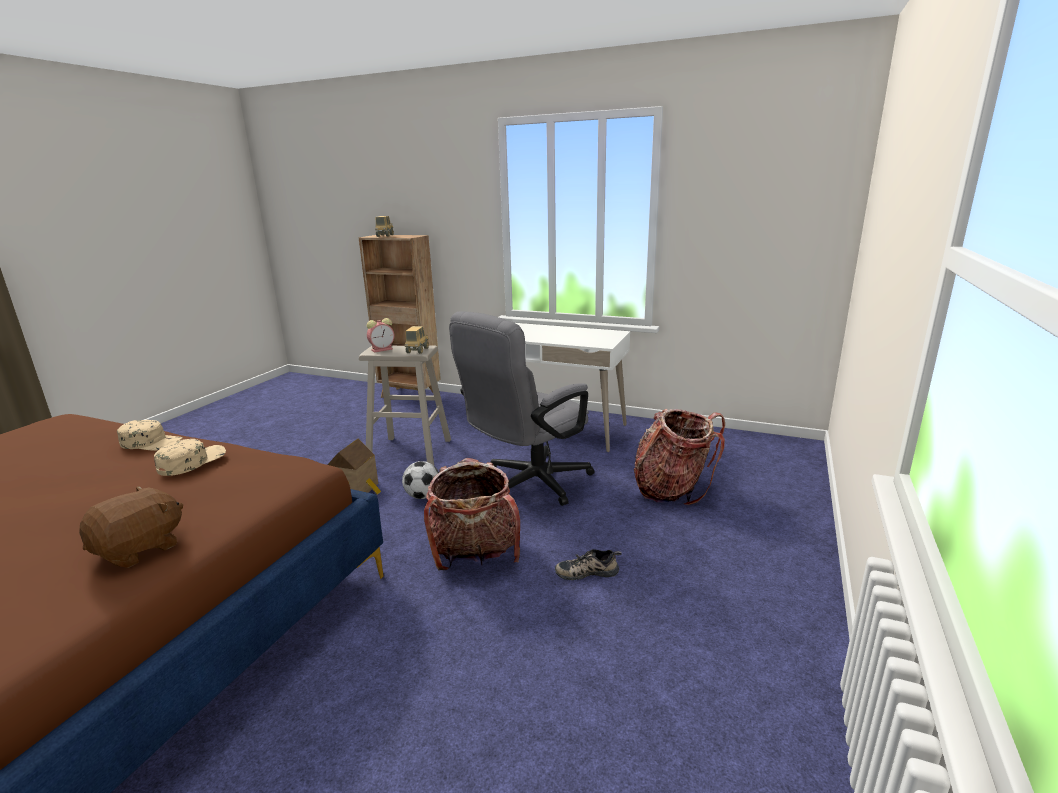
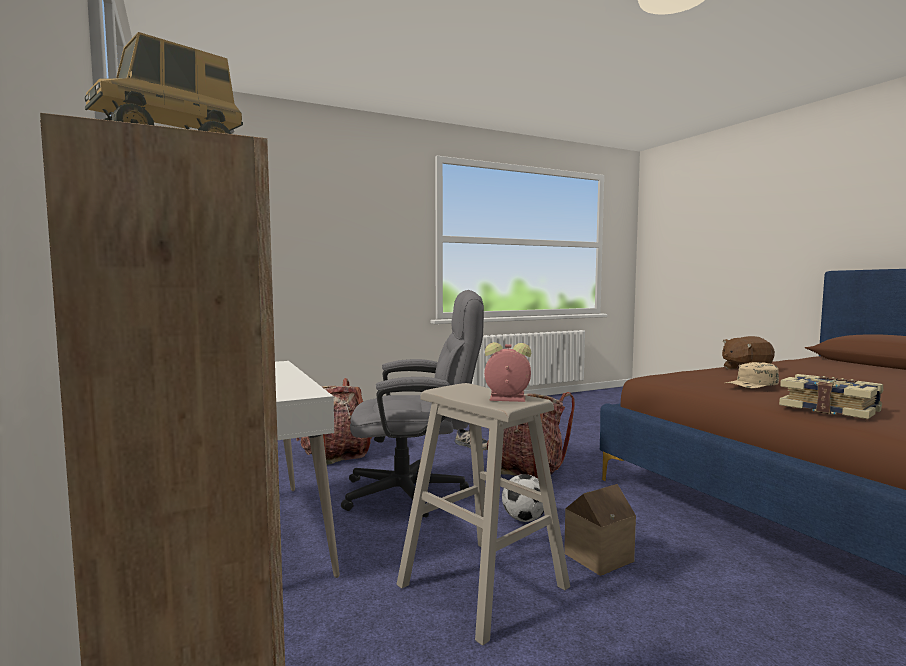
camera: 140 degrees left, 15 degrees down
(151, 442) = (830, 409): beige cap -> book
(417, 350) = (464, 388): toy truck -> none

